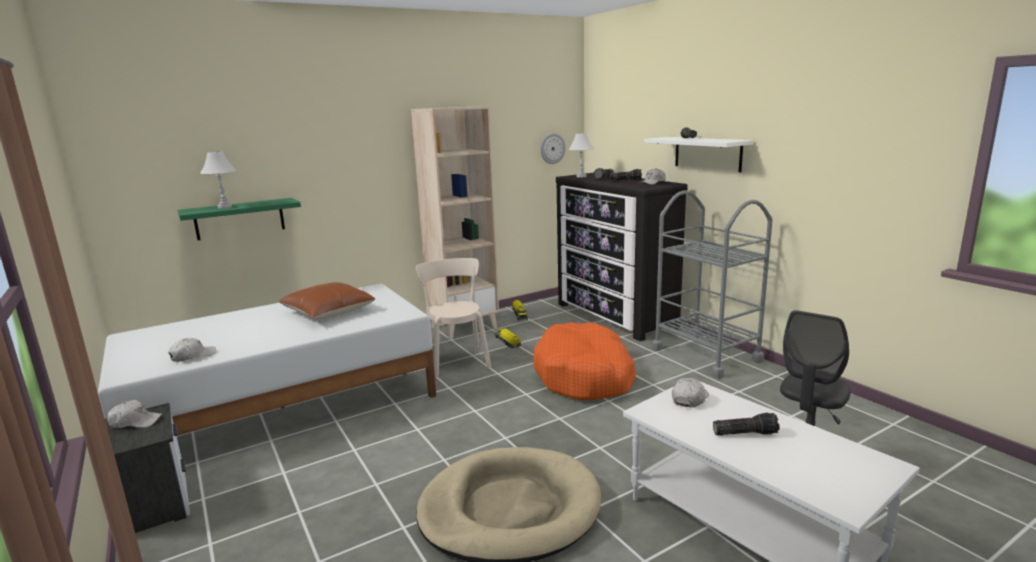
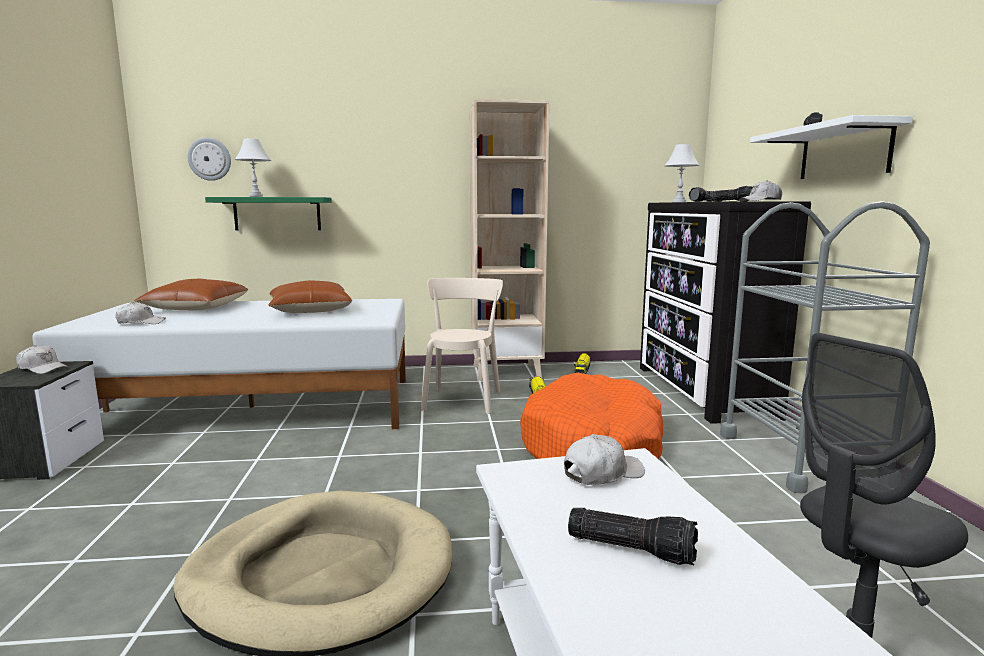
camera: 25 degrees right, 5 degrees down
(208, 328) = (196, 308): none -> brown pillow
(552, 148) = (655, 171): wall clock -> wall clock (209, 159)

